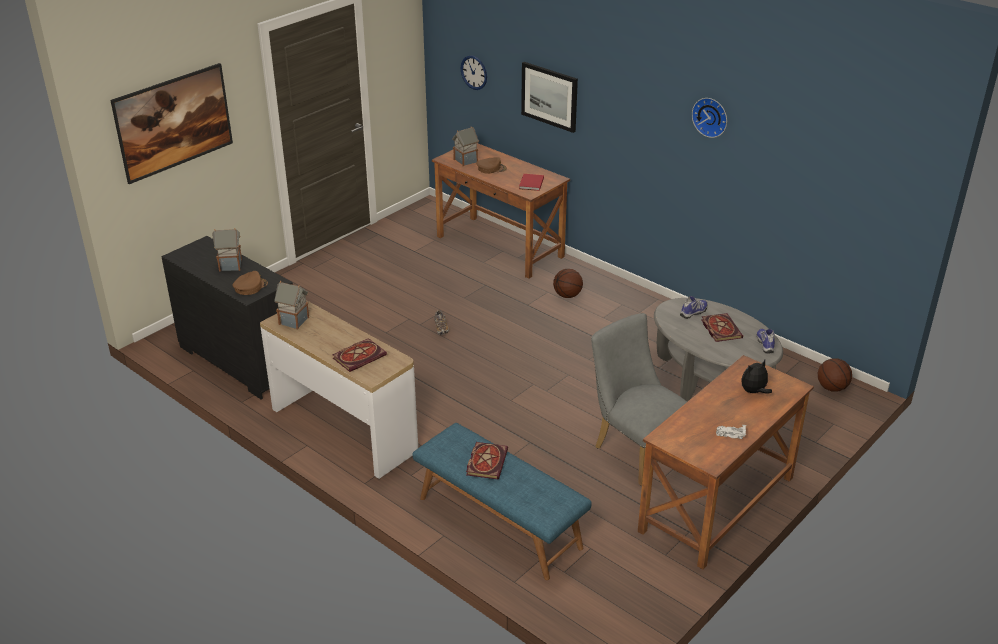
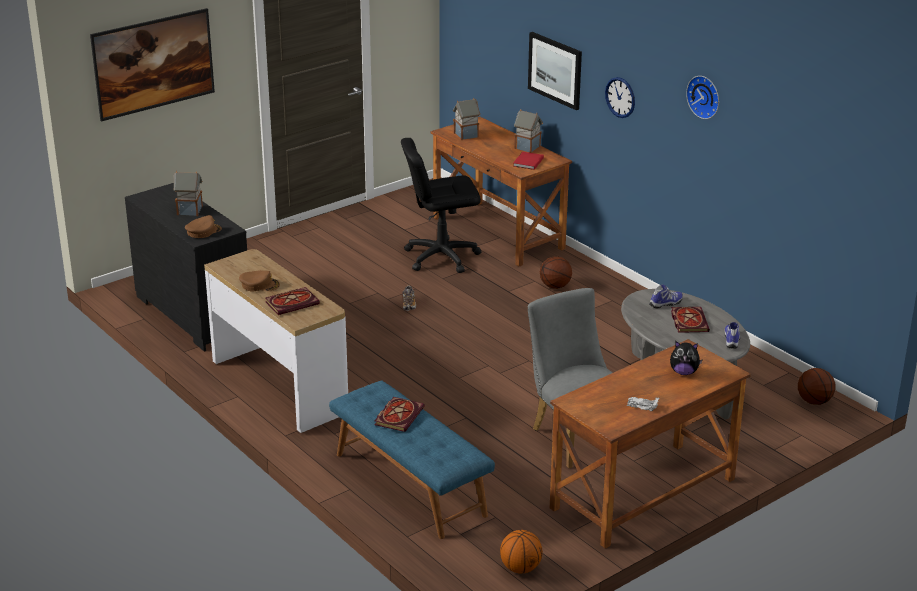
camera: 10 degrees right, 5 degrees down
(294, 321) = (238, 266): toy house -> toy house (528, 147)
(456, 276) = (441, 257): none -> black office chair
(474, 72) = (485, 42): wall clock -> wall clock (620, 97)
(491, 168) = (490, 144): brown cap -> brown cap (259, 285)
(632, 603) = (520, 568): none -> basketball
(754, 392) = (684, 372): plush toy -> plush toy turned 150 degrees counterclockwise

